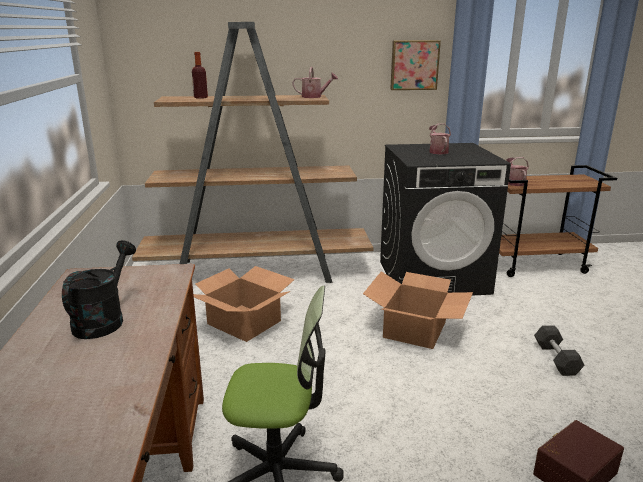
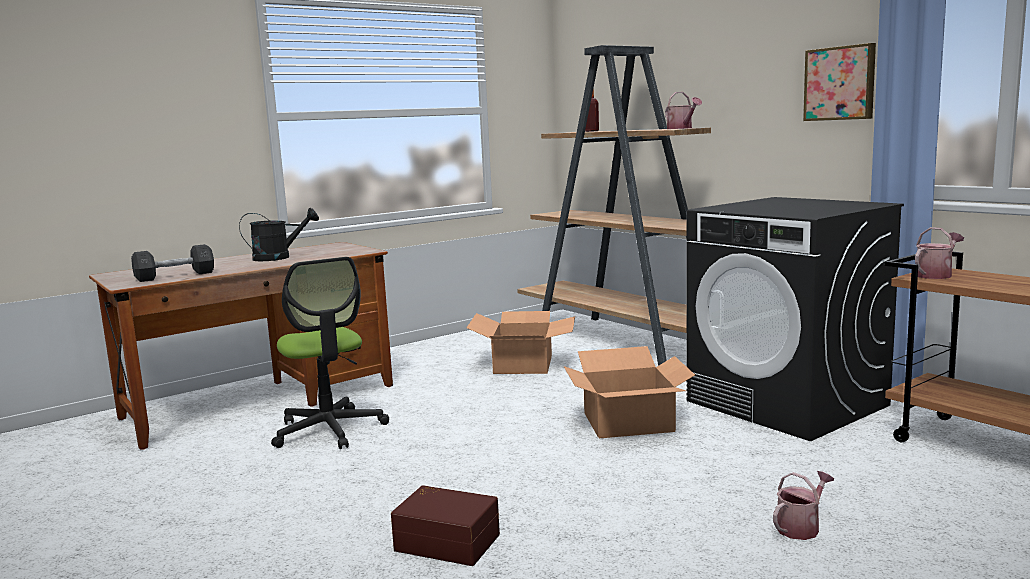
camera: 60 degrees right, 10 degrees down
(437, 151) = (794, 205): watering can -> watering can (801, 527)
(556, 359) = (689, 504): grey dumbbell -> grey dumbbell (175, 276)

